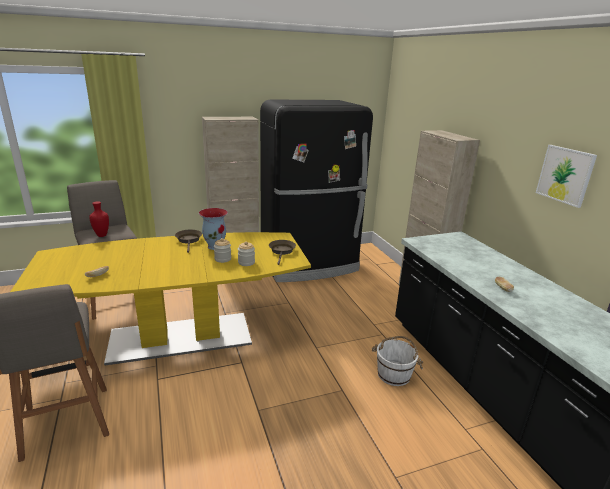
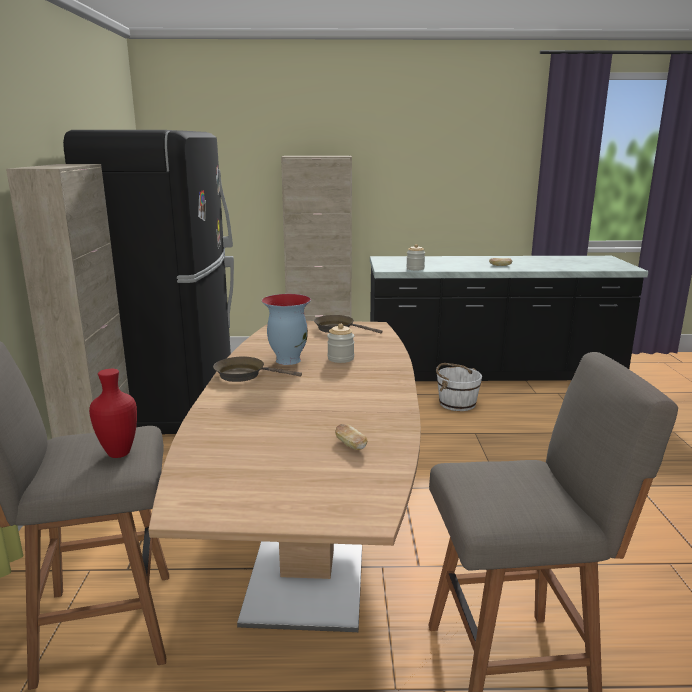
camera: 70 degrees left, 5 degrees down
(181, 337) = (313, 536): yellow dining table -> brown dining table
(246, 262) = (361, 347): jar -> jar (415, 268)
(565, 175) = (457, 167): picture -> none

